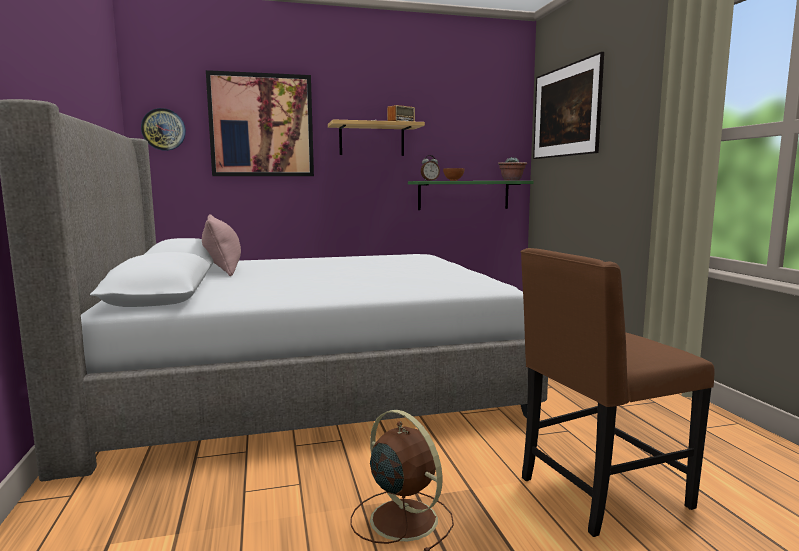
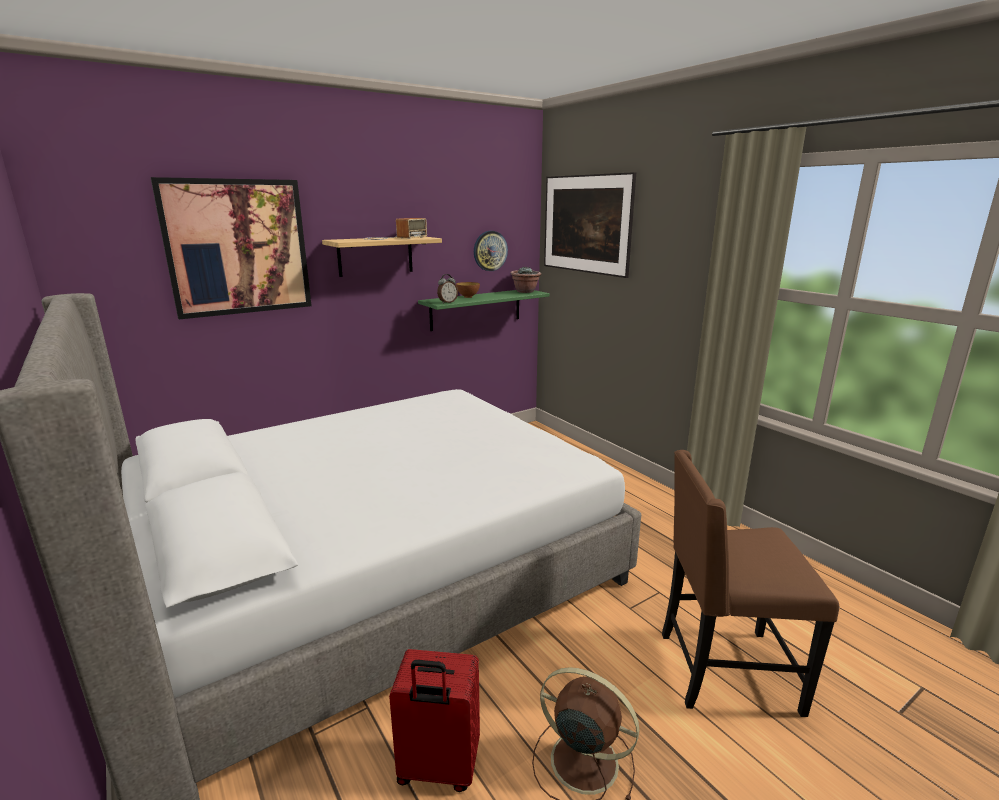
camera: 20 degrees left, 10 degrees up
(163, 129) = (97, 262): wall clock -> wall clock (490, 251)
(223, 268) = (245, 461): pink pillow -> none
(273, 495) = (438, 769): none -> red suitcase
(599, 493) = (724, 671): brown chair -> brown chair turned 45 degrees clockwise

